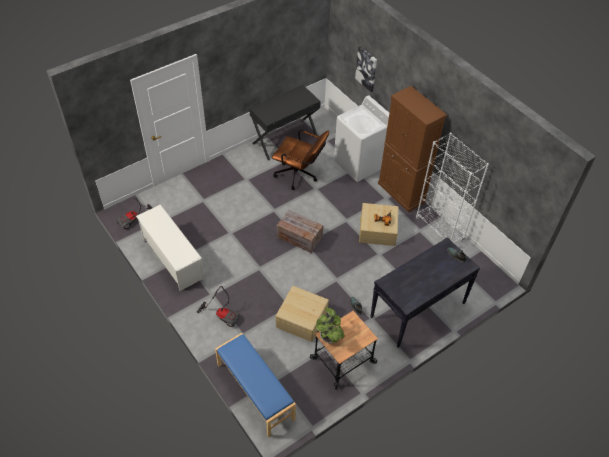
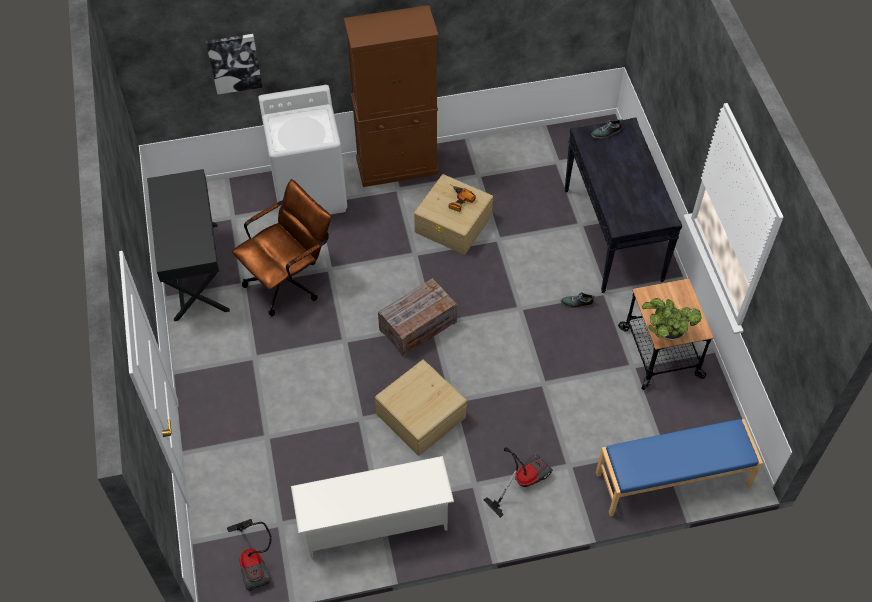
camera: 65 degrees left, 5 degrees up
(301, 318) = (571, 377): beige storage box -> beige storage box (420, 415)
(439, 229) = (487, 152): white bookcase -> none

